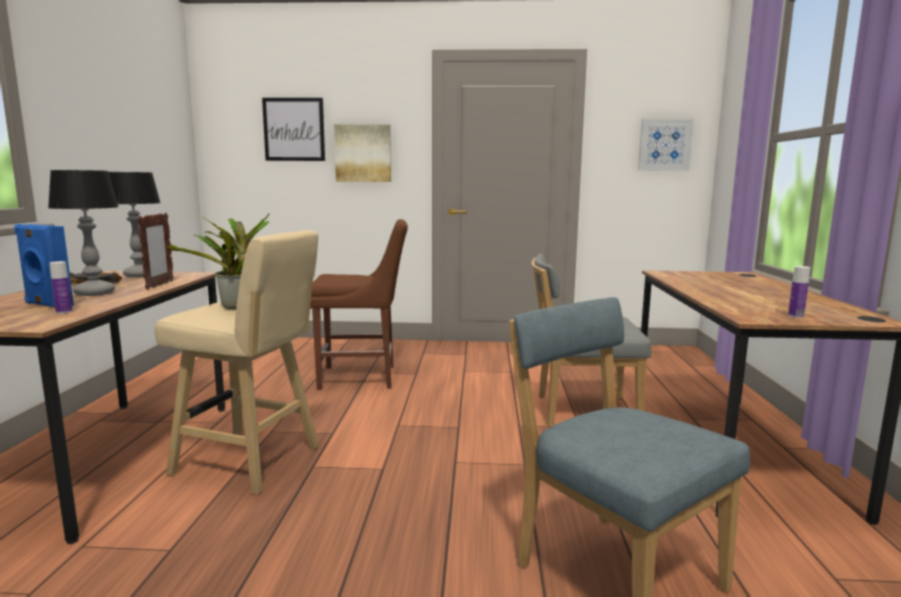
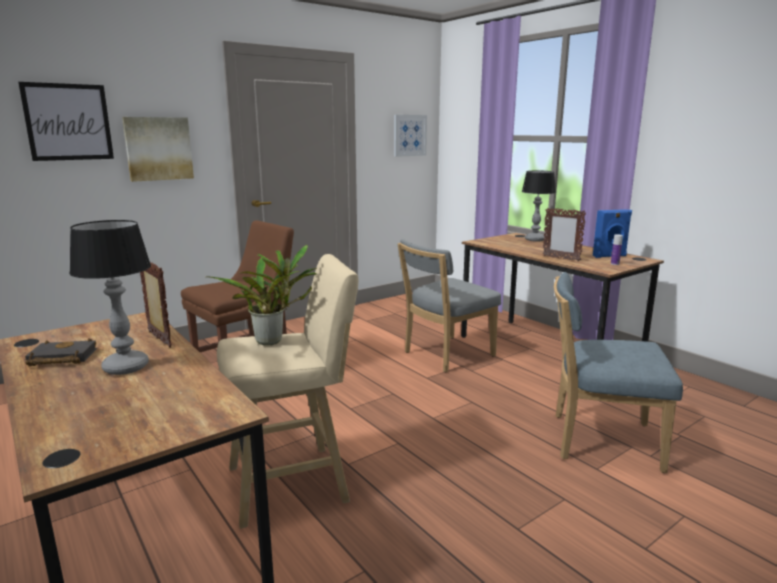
camera: 40 degrees left, 5 degrees up
(47, 305) = (136, 394): blue speaker -> blue speaker (610, 256)
(64, 312) = (193, 394): bottle -> none
(141, 275) = (79, 334): table lamp -> table lamp (535, 239)
(722, 299) = (561, 258): none -> picture frame

